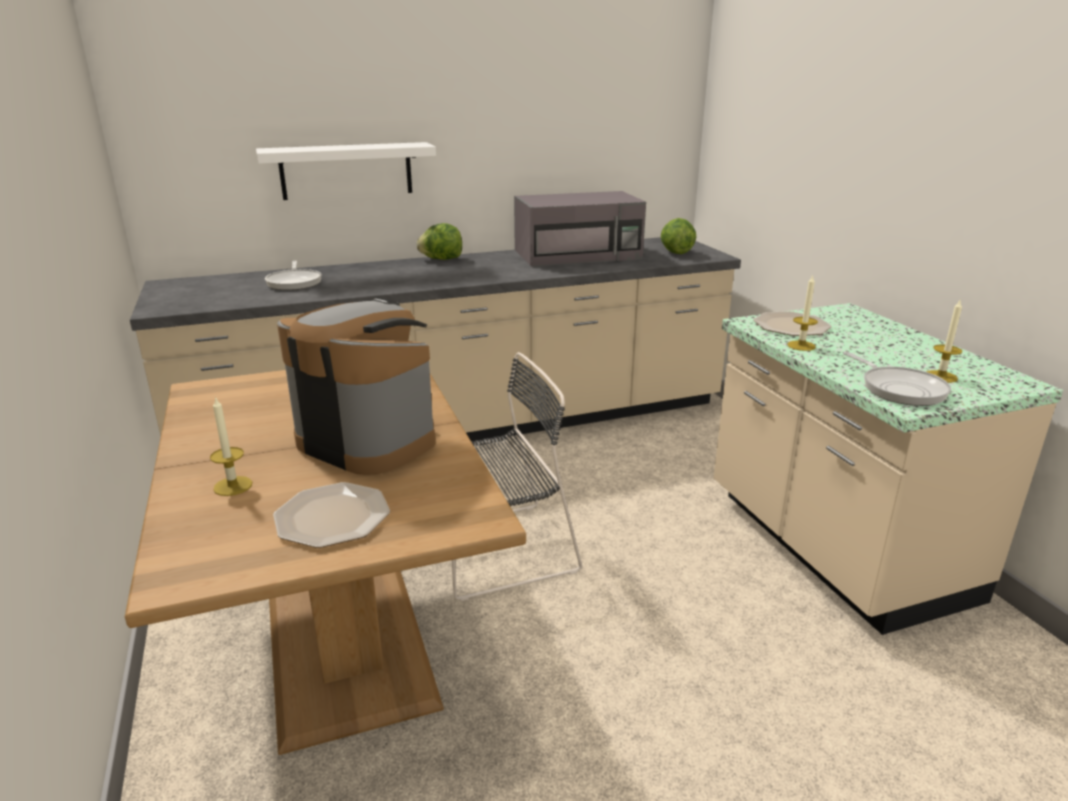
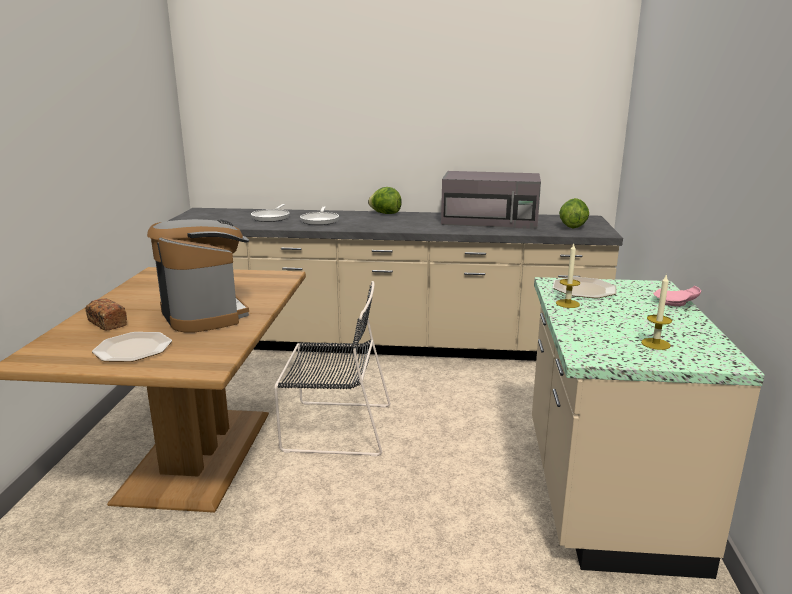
camera: 25 degrees right, 5 degrees down
(233, 486) = (107, 323): candle -> bread
(346, 170) = (326, 144): white shelf -> none
(891, 327) = (676, 303): none -> pink plate
(899, 389) = (600, 345): frying pan -> frying pan (320, 220)

